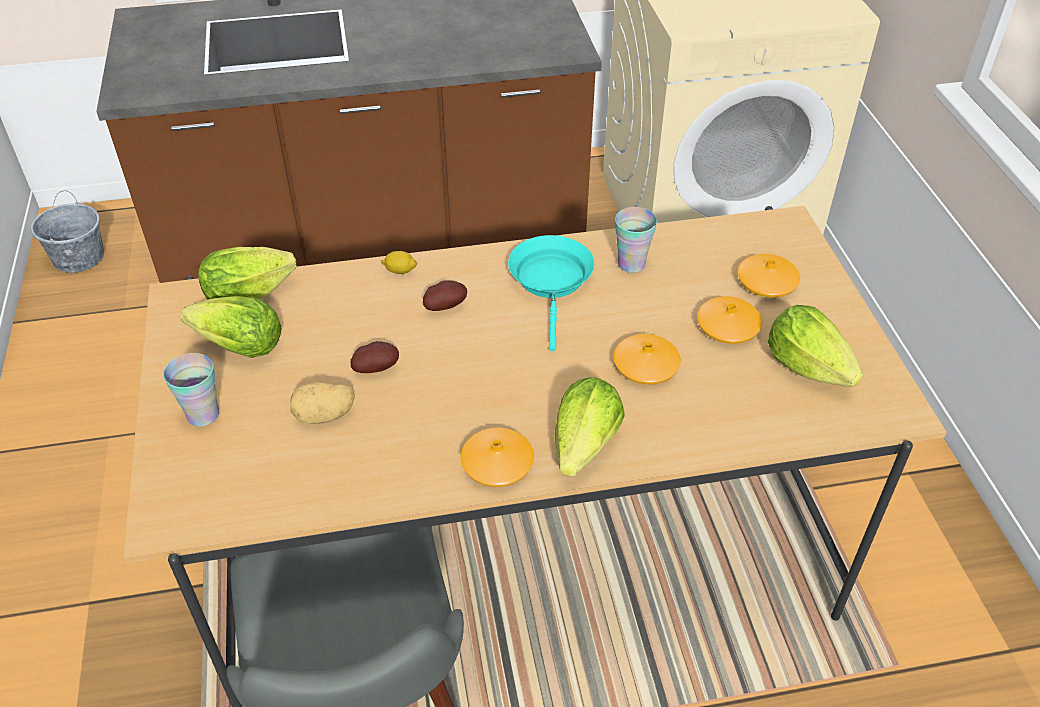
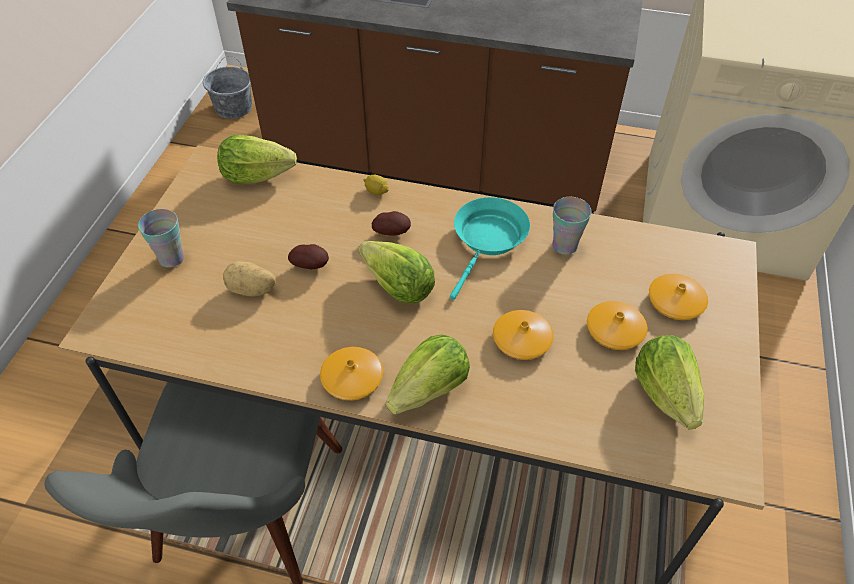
camera: 25 degrees right, 5 degrees up
(240, 347) = (227, 214): lettuce -> lettuce (398, 288)

